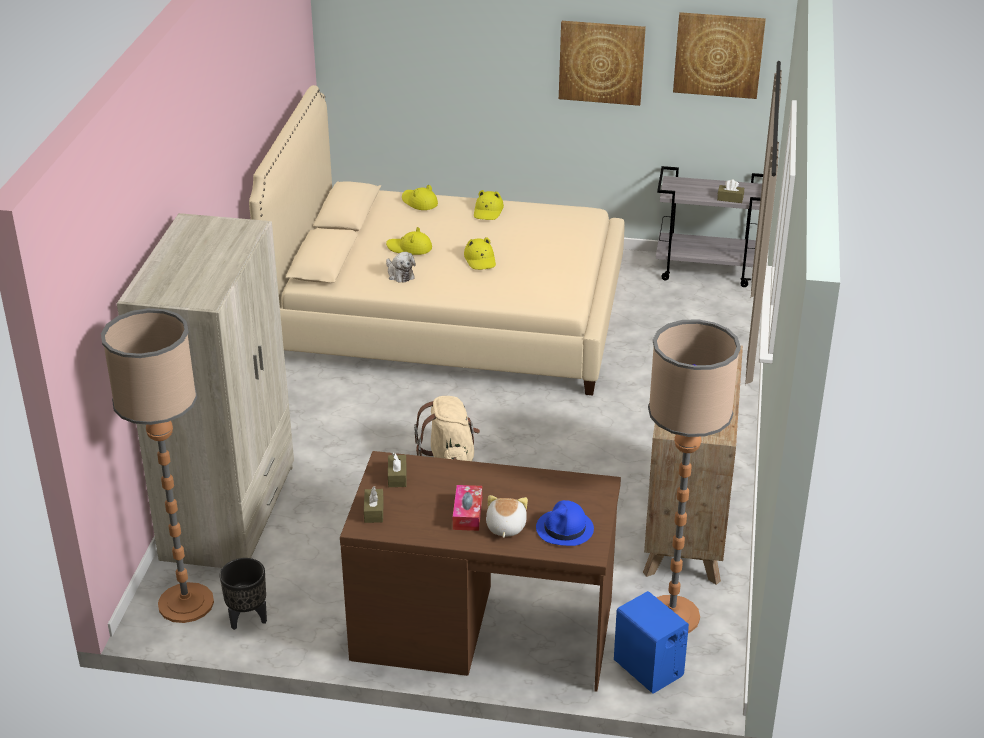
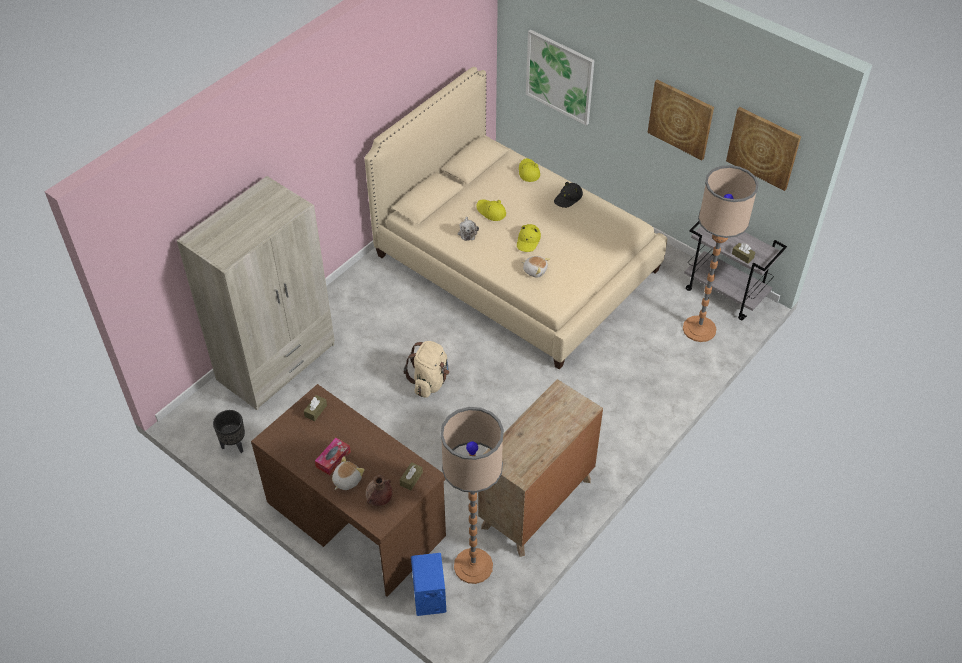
camera: 30 degrees right, 15 degrees up
(186, 603) = (210, 418): floor lamp -> floor lamp (699, 329)
(374, 511) = (283, 431): brown tissue box -> brown tissue box (411, 479)
(418, 74) = (560, 77): none -> picture
(488, 211) = (568, 198): yellow hat -> black hat
(514, 282) = (535, 270): none -> plush toy
(565, 529) = (379, 499): blue hat -> brown vase

